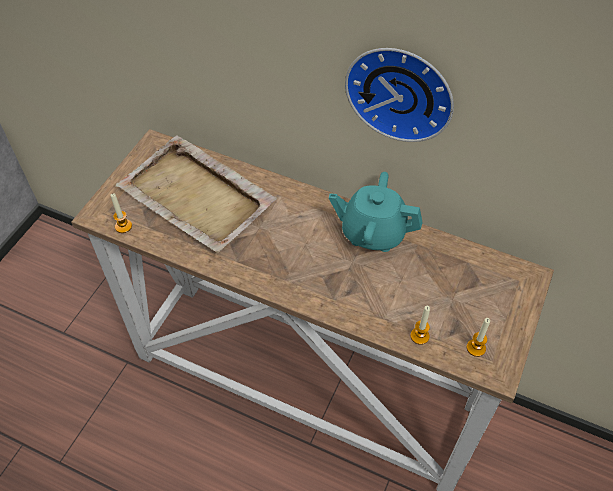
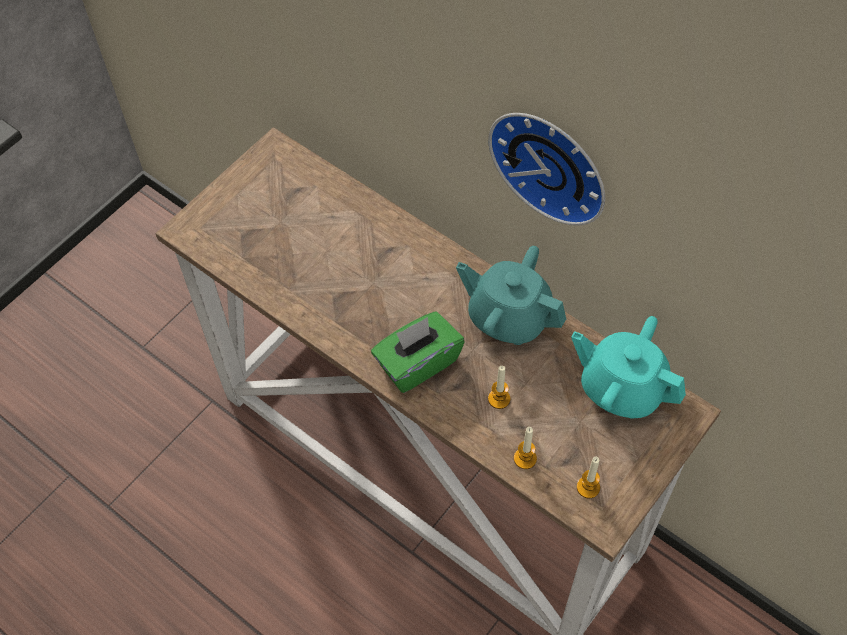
camera: 15 degrees right, 5 degrees up
(123, 226) = (213, 251): candle -> candle (499, 399)
(197, 197) = (309, 229): beige tray -> none
(312, 280) = (417, 363): none -> green tissue box
(475, 268) = (621, 388): none -> turquoise teapot

